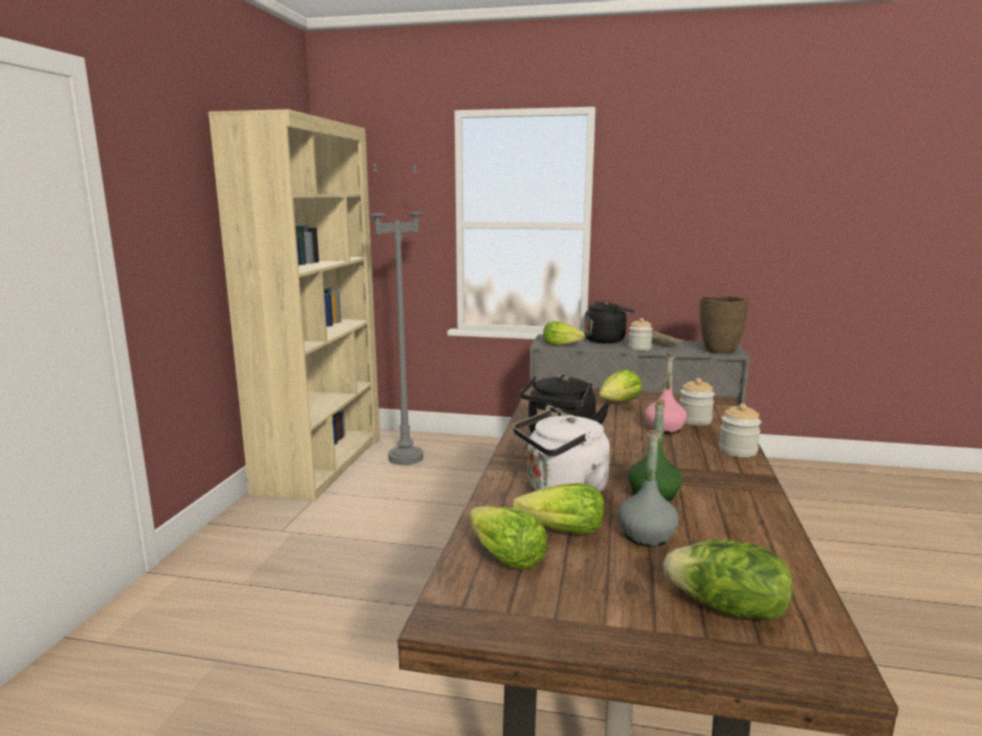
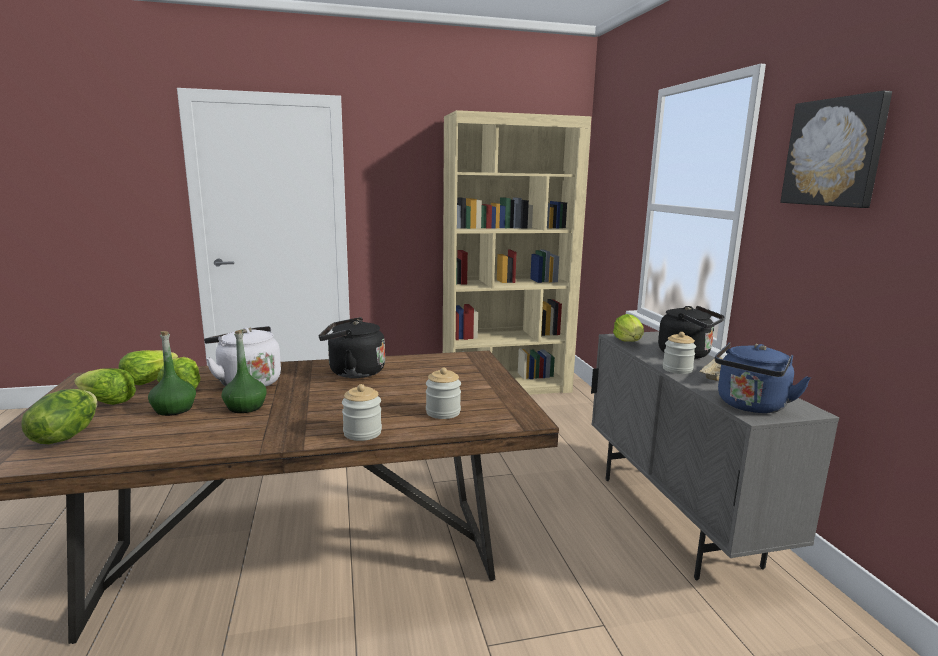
camera: 65 degrees right, 0 degrees up
(405, 458) = (552, 409): grey floor lamp -> none
(619, 402) = (471, 381): lettuce -> lettuce (105, 402)
(646, 535) = (174, 409): grey bottle -> green bottle
(664, 428) = (406, 402): pink bottle -> none
(675, 178) = (835, 152): none -> picture
(719, 351) = (750, 406): brown vase -> blue kettle

